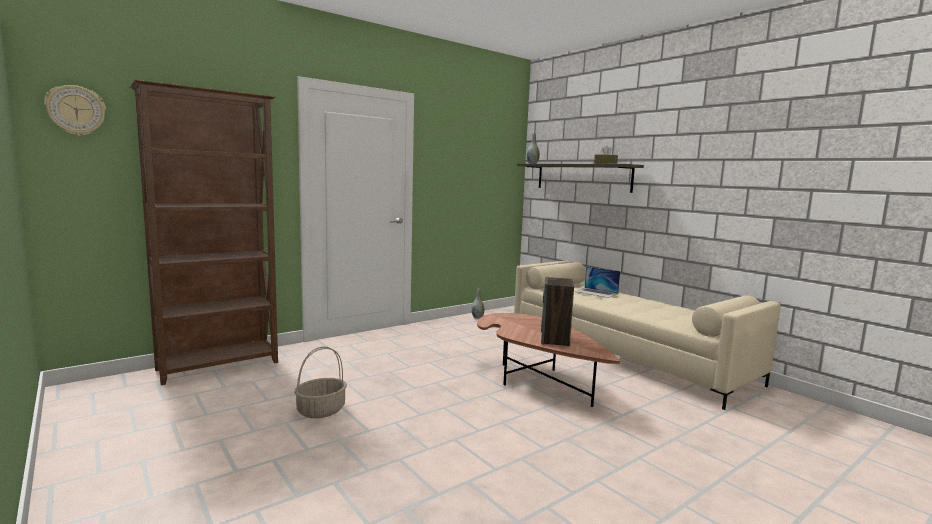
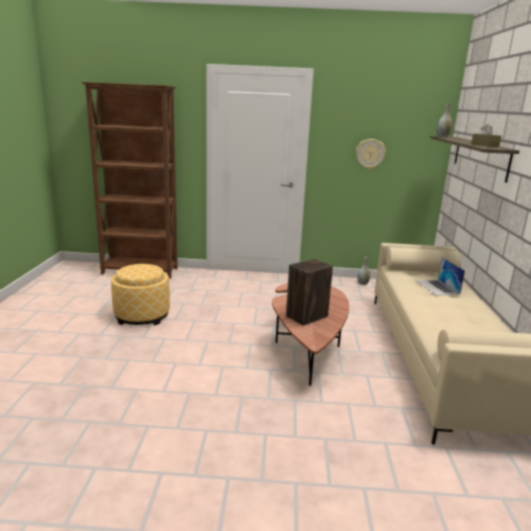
camera: 40 degrees right, 10 degrees up
(76, 111) = (71, 100): wall clock -> wall clock (370, 154)
(321, 410) = (142, 315): basket -> ottoman

